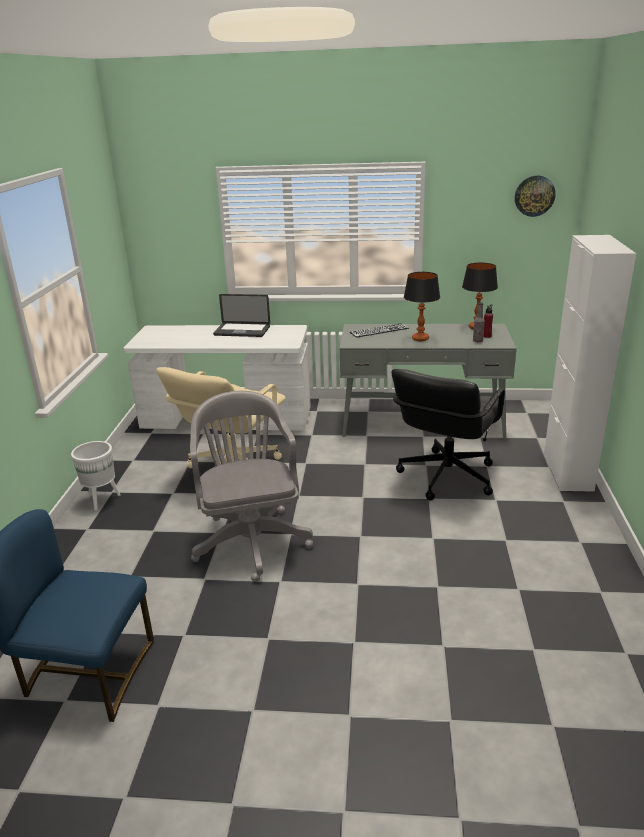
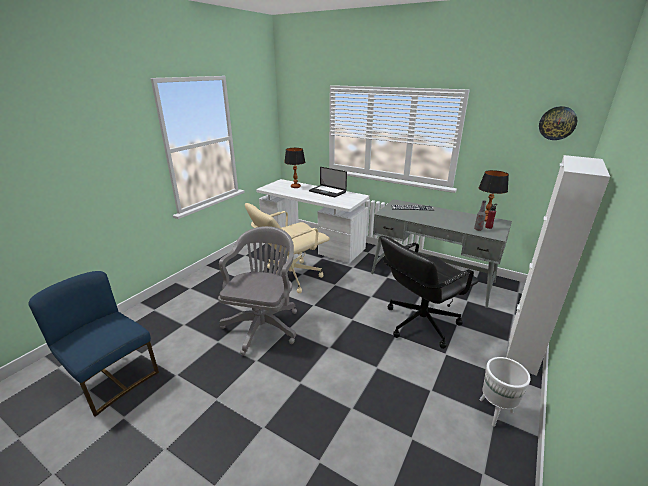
camera: 25 degrees right, 0 degrees up
(102, 499) = (211, 273): white planter -> white planter (495, 411)
(420, 339) = (435, 219): table lamp -> table lamp (295, 187)

